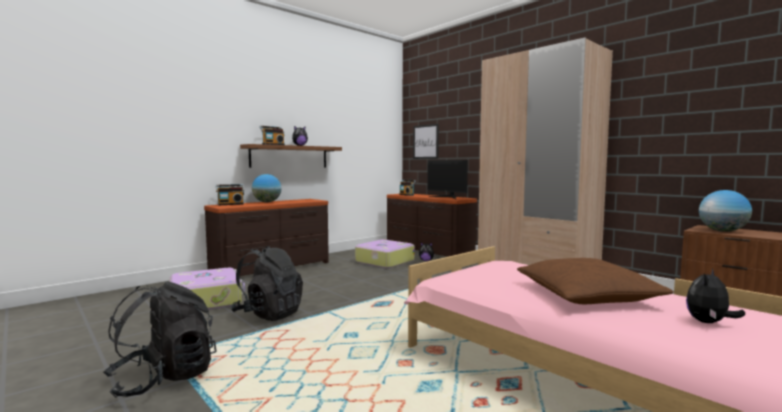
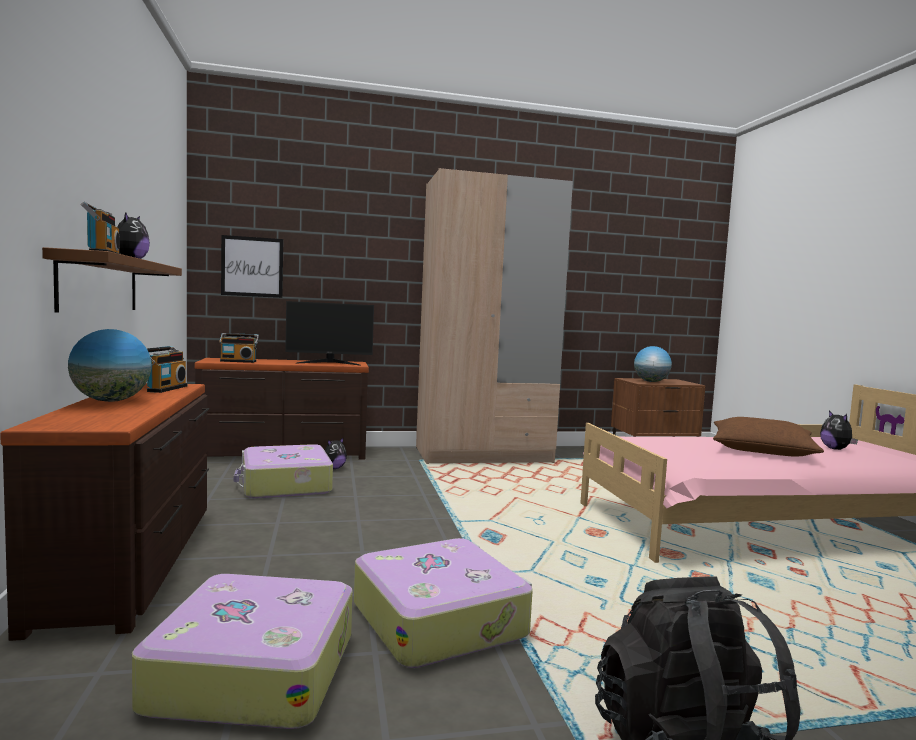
camera: 60 degrees left, 0 degrees up
(230, 204) = (65, 417): radio -> radio (165, 388)
(268, 314) = (440, 619): black backpack -> suitcase

